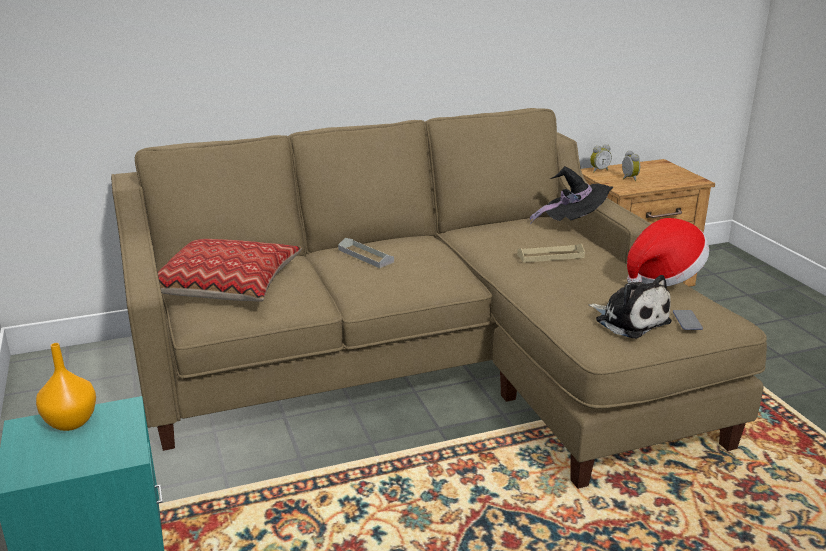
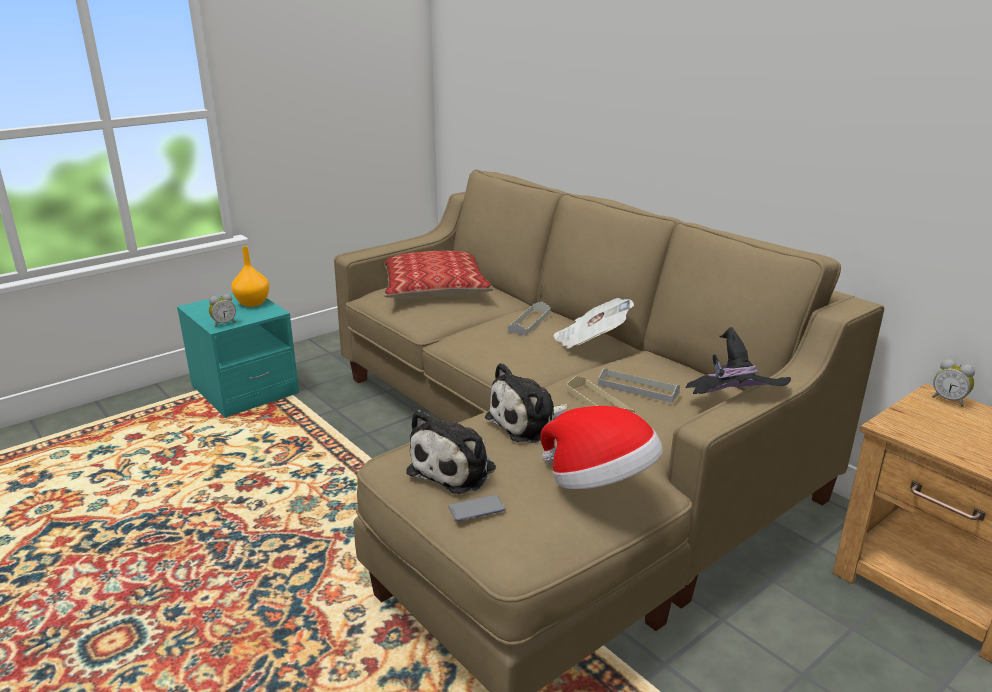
camera: 70 degrees right, 0 degrees up
(427, 242) = (590, 341): none -> newspaper
(534, 239) = (638, 388): none -> grey tray
(568, 284) = (529, 423): none -> plush toy
(628, 178) = (949, 426): alarm clock -> alarm clock (224, 323)

